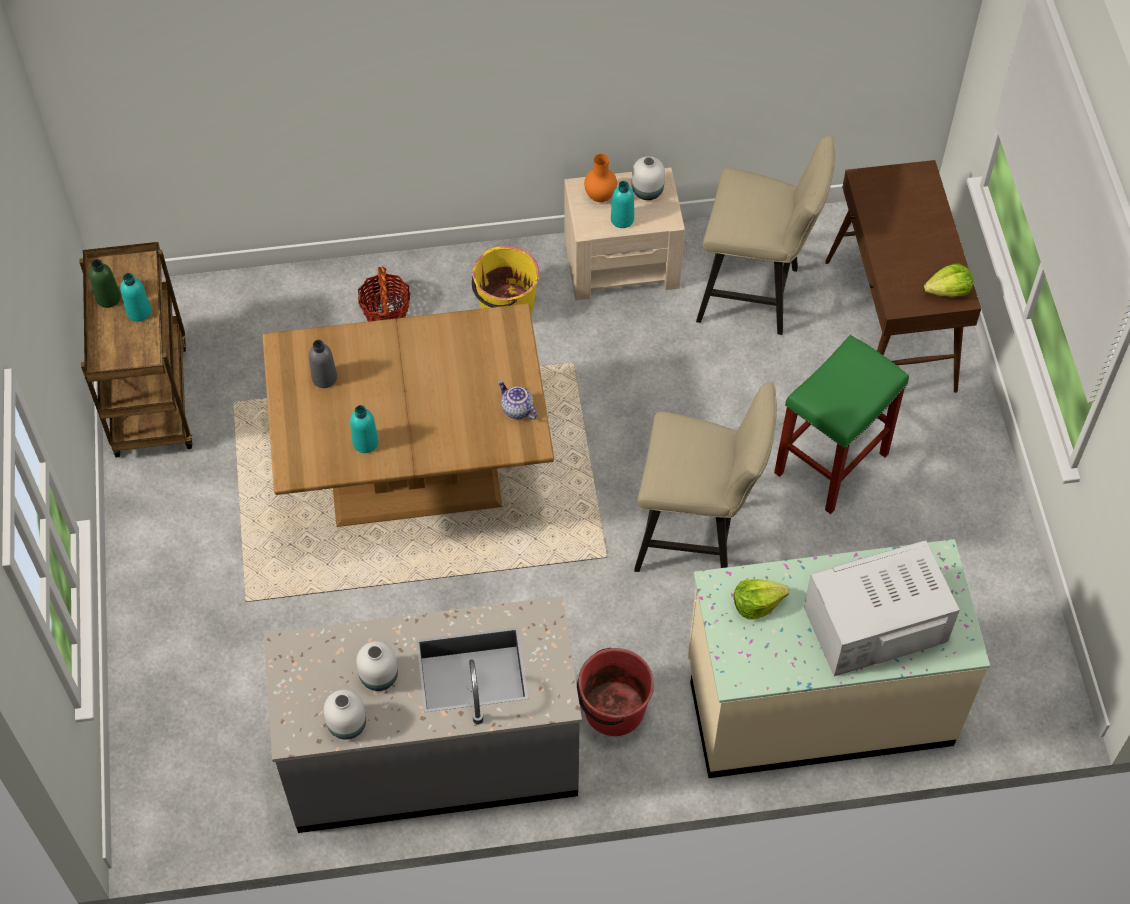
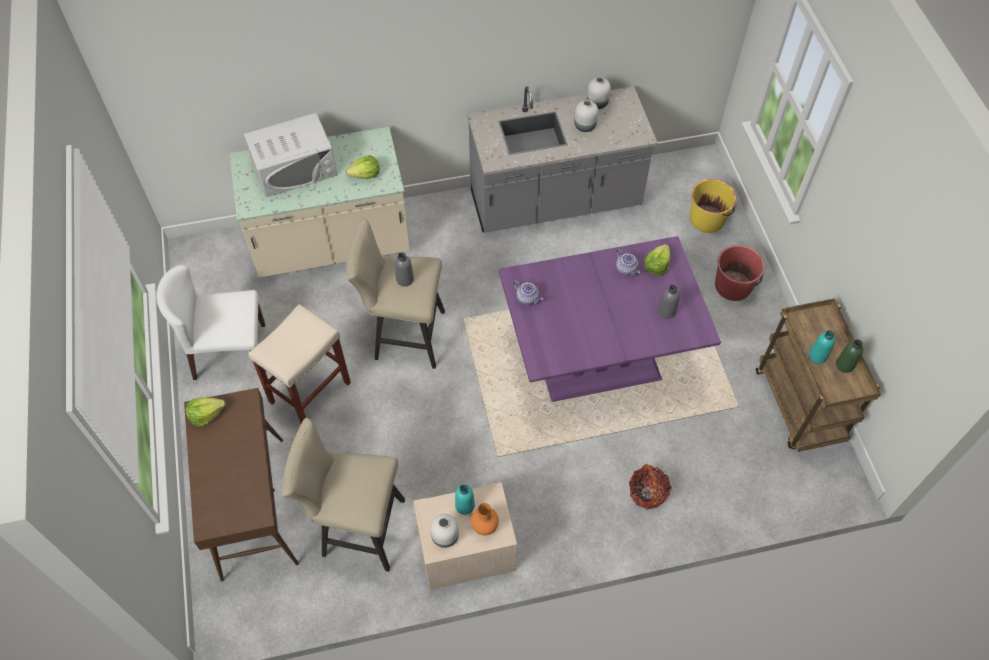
camera: 175 degrees right, 0 degrees up
(320, 445) = (656, 265): none -> lettuce
(365, 442) = (626, 269): turquoise bottle -> teapot
(415, 478) = (597, 361): brown dining table -> purple dining table
(506, 306) = (554, 502): yellow bucket -> yellow bucket (707, 219)
(613, 709) = (453, 232): red bucket -> red bucket (733, 286)
(693, 455) = (405, 279): none -> grey bottle
(831, 465) = (310, 391): green stool -> beige stool
(958, 531) = (229, 351): none -> white chair

